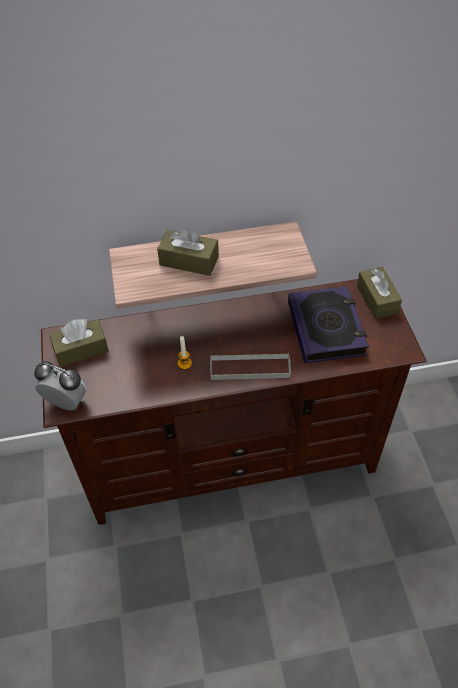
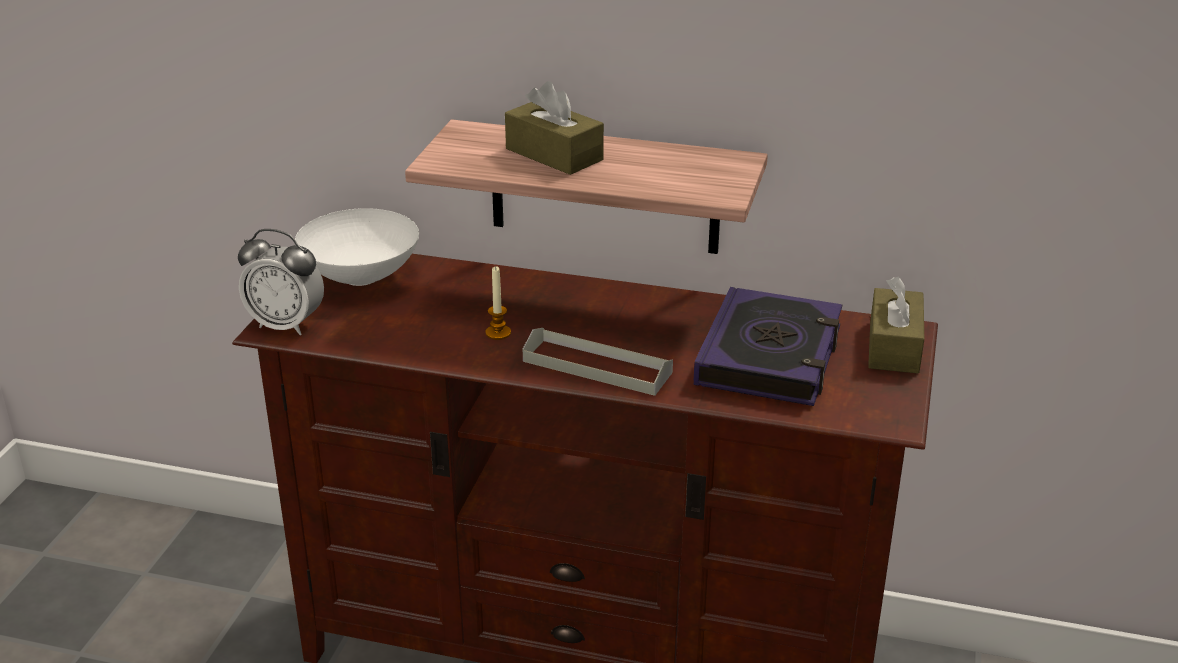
camera: 25 degrees right, 20 degrees down
(66, 402) = (286, 325): alarm clock -> alarm clock turned 150 degrees clockwise
(81, 349) = (359, 277): brown tissue box -> white bowl

